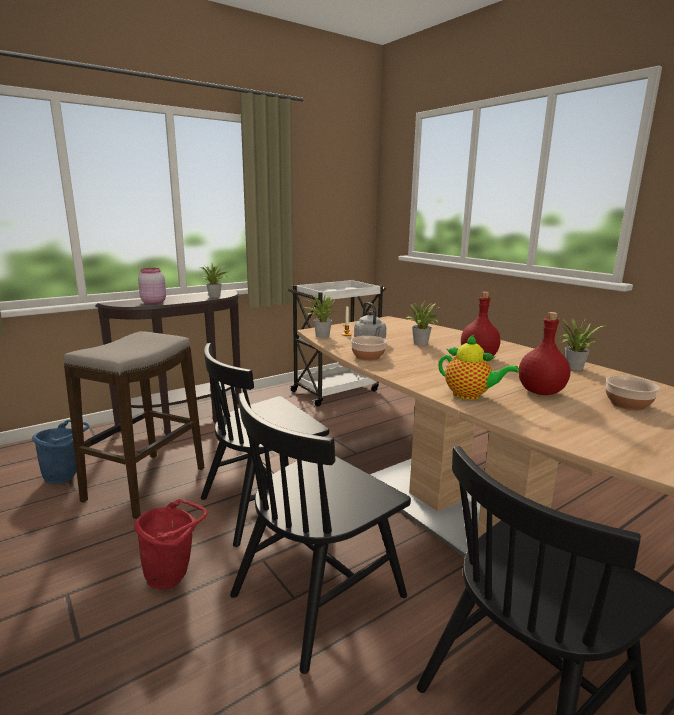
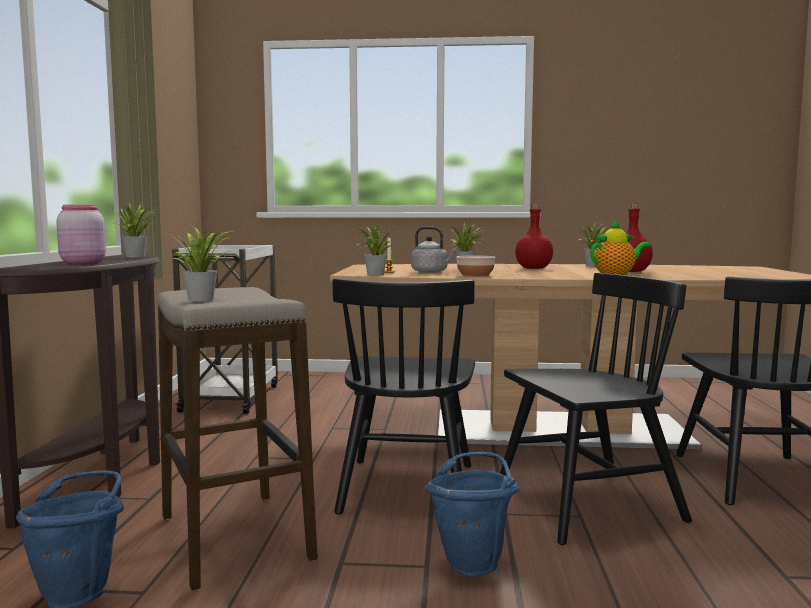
camera: 50 degrees left, 10 degrees down
(119, 344) = (203, 299): none -> potted plant
(173, 576) = (473, 562): red bucket -> blue bucket
(319, 594) = (587, 505): black chair -> black chair turned 105 degrees counterclockwise
(627, 404) = (675, 269): bowl -> none

